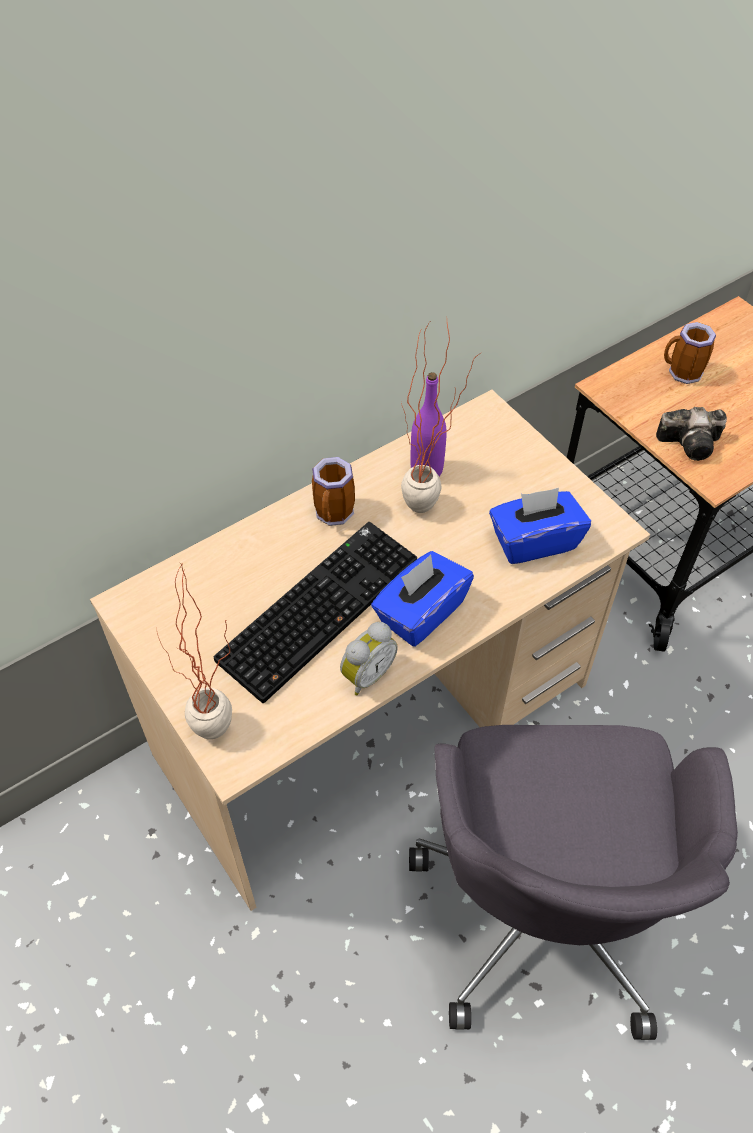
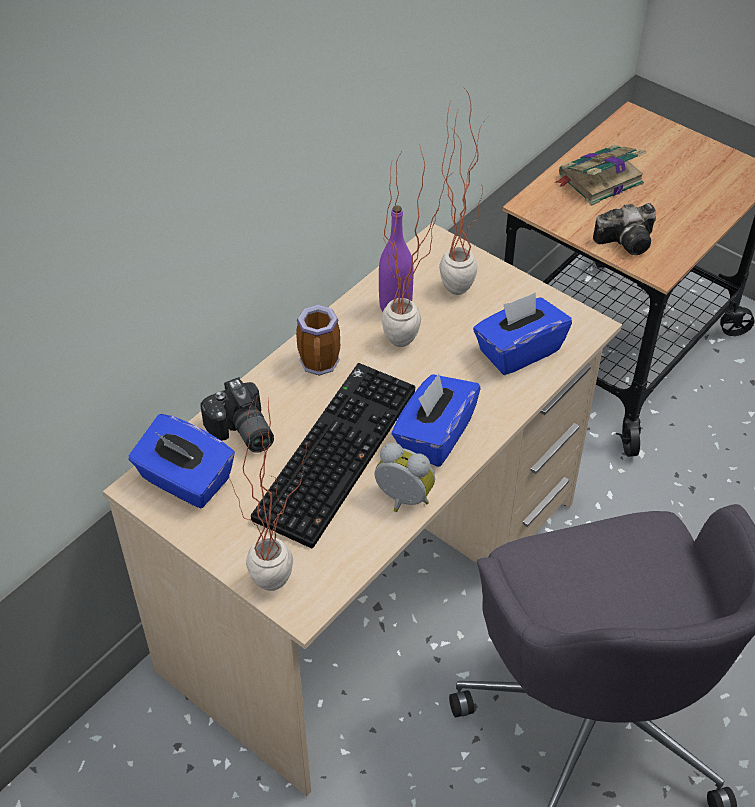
camera: 15 degrees left, 5 degrees down
(168, 605) = (185, 480): none -> blue tissue box
(236, 568) = (241, 432): none -> camera
(366, 674) = (402, 501): alarm clock -> alarm clock turned 90 degrees counterclockwise
(497, 455) = (457, 281): none -> potted plant
(682, 374) = (598, 180): mug -> book

